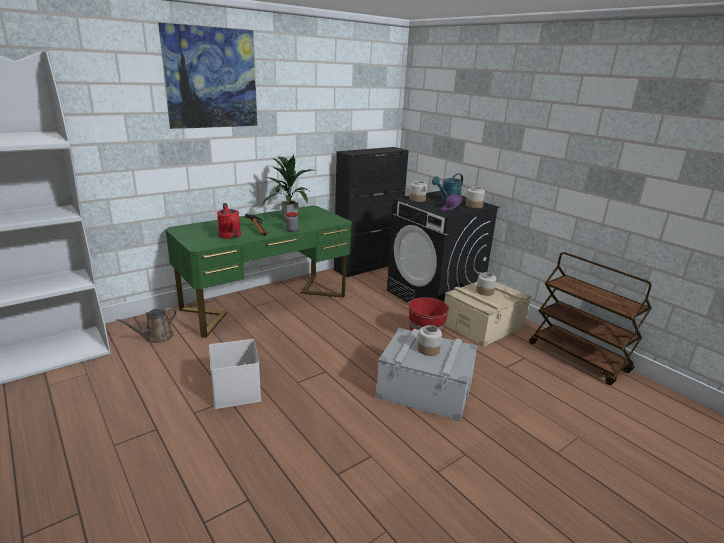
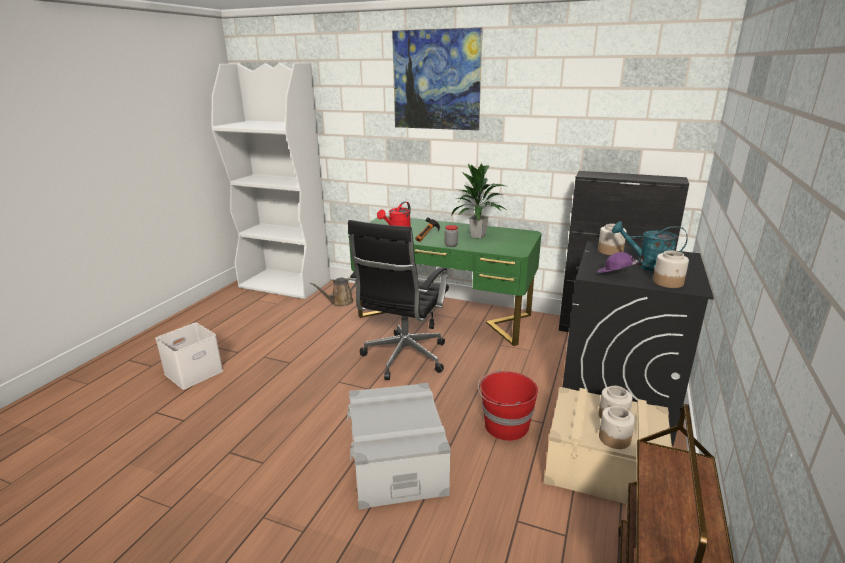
camera: 60 degrees right, 0 degrees up
(156, 337) = (340, 302): brown watering can -> brown watering can turned 45 degrees counterclockwise
(235, 390) = (302, 360): white storage box -> white storage box (194, 372)
(303, 342) = (403, 359): none -> black office chair
(428, 349) = (399, 415): jar -> jar (614, 438)

